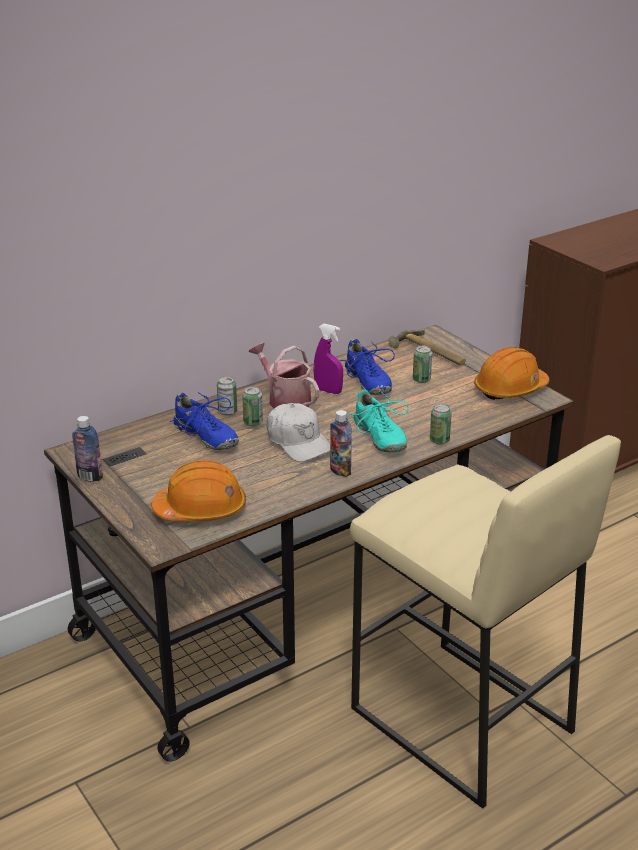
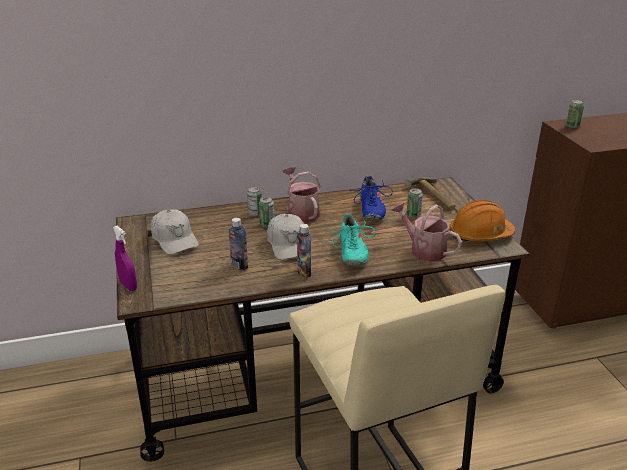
camera: 20 degrees right, 0 degrees up
(90, 477) = (129, 241): bottle -> bottle (239, 265)
(149, 463) = (174, 239): none -> white cap
(201, 509) = (183, 280): orange hard hat -> none
(205, 437) = (226, 228): blue shoe -> none
(328, 391) = (337, 211): purple spray bottle -> purple spray bottle (128, 286)
(439, 440) = (397, 264): can -> can (572, 126)
(459, 418) = (423, 249): none -> watering can

